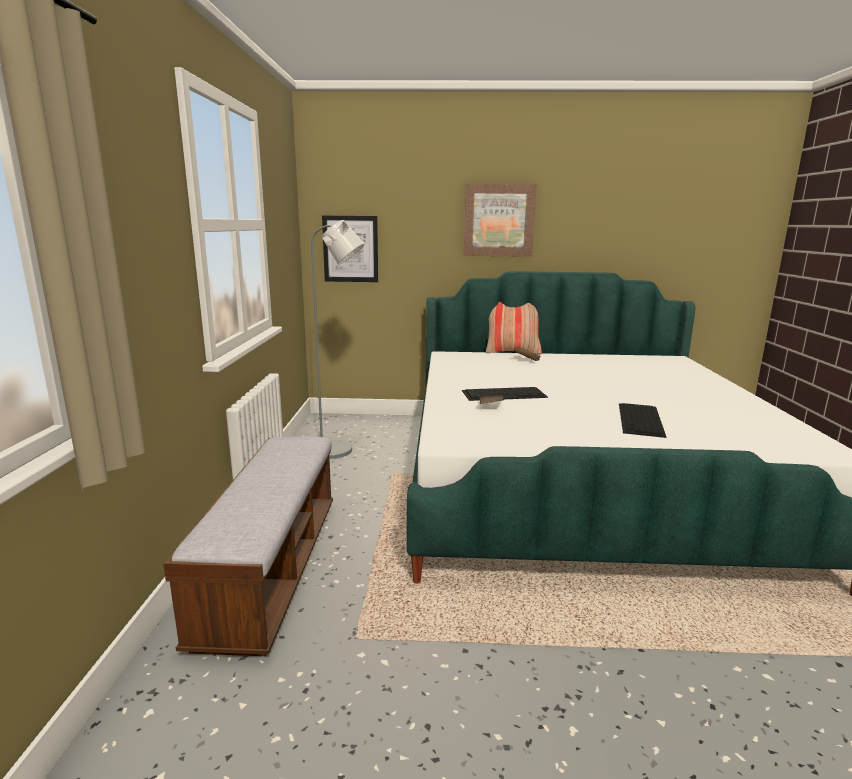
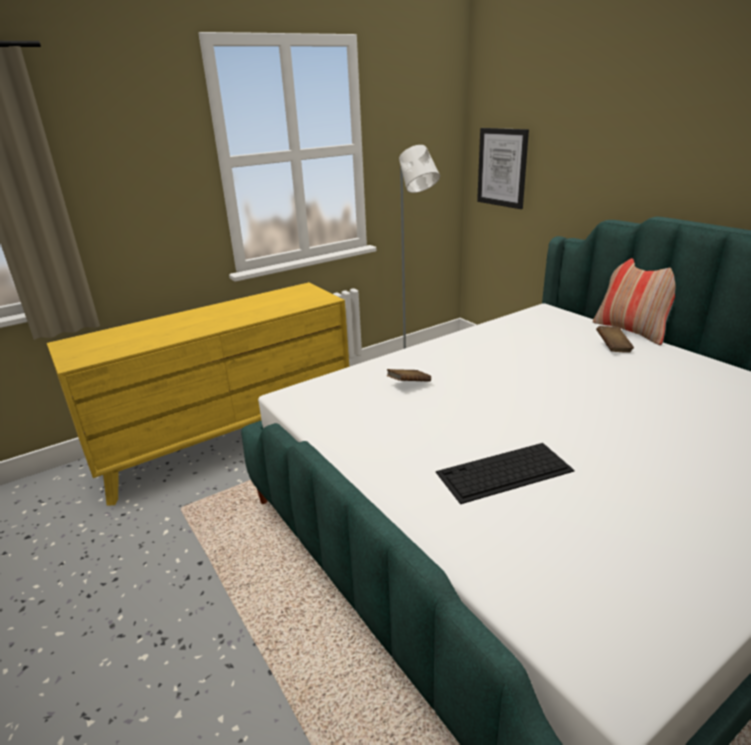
camera: 55 degrees right, 10 degrees up
(272, 568) = (228, 439): bench -> yellow dresser
(498, 220) = (666, 139): picture -> none
(504, 394) = (463, 376): keyboard -> none

